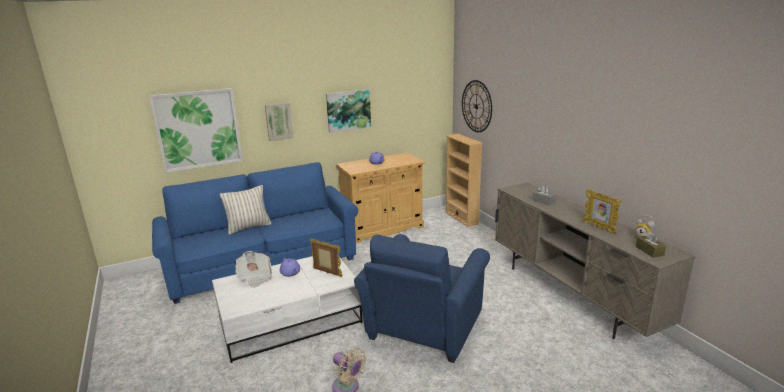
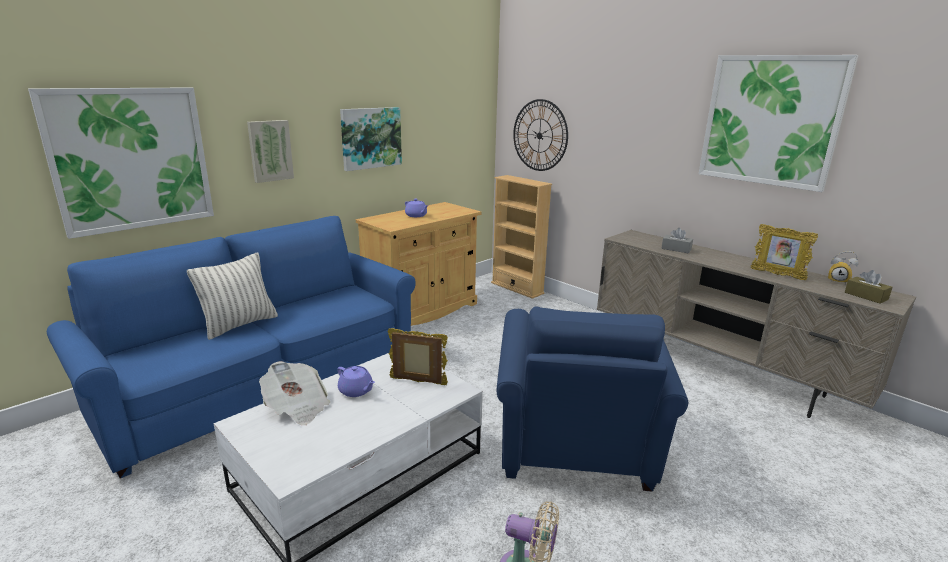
camera: 20 degrees left, 0 degrees up
(606, 110) = (770, 121): none -> picture

